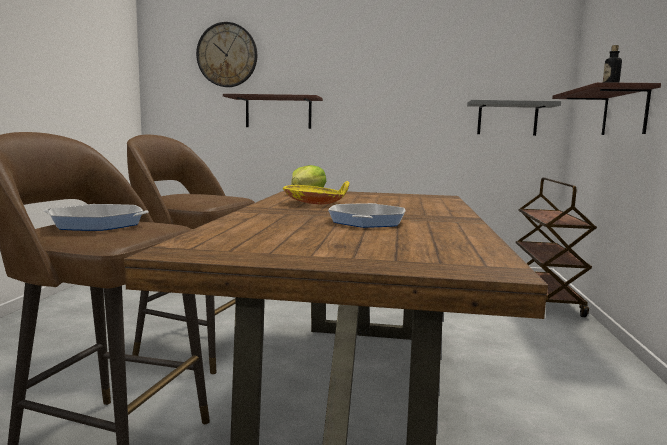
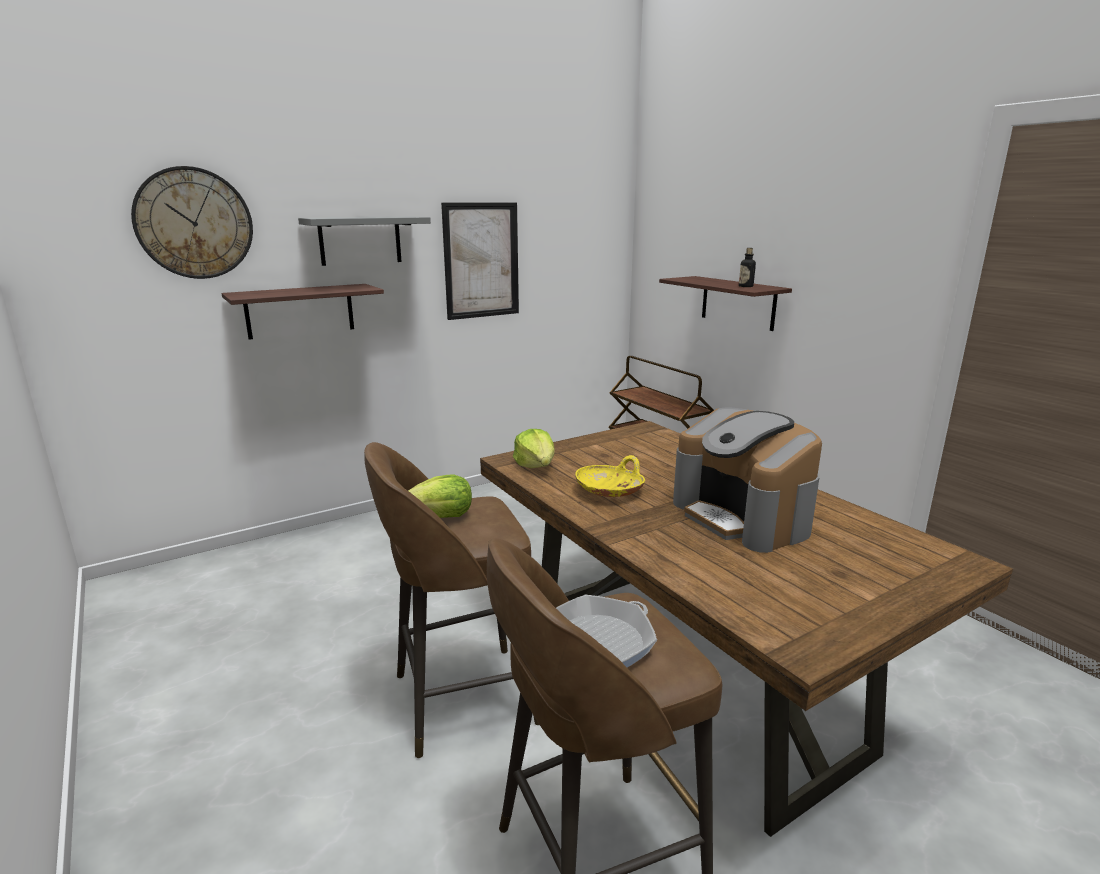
camera: 40 degrees left, 10 degrees up
(194, 194) = (441, 516): none -> lettuce
(367, 221) = (743, 516): frying pan -> coffee machine
(413, 87) = (481, 260): none -> picture
(507, 118) = (580, 290): grey shelf -> grey shelf (360, 240)

